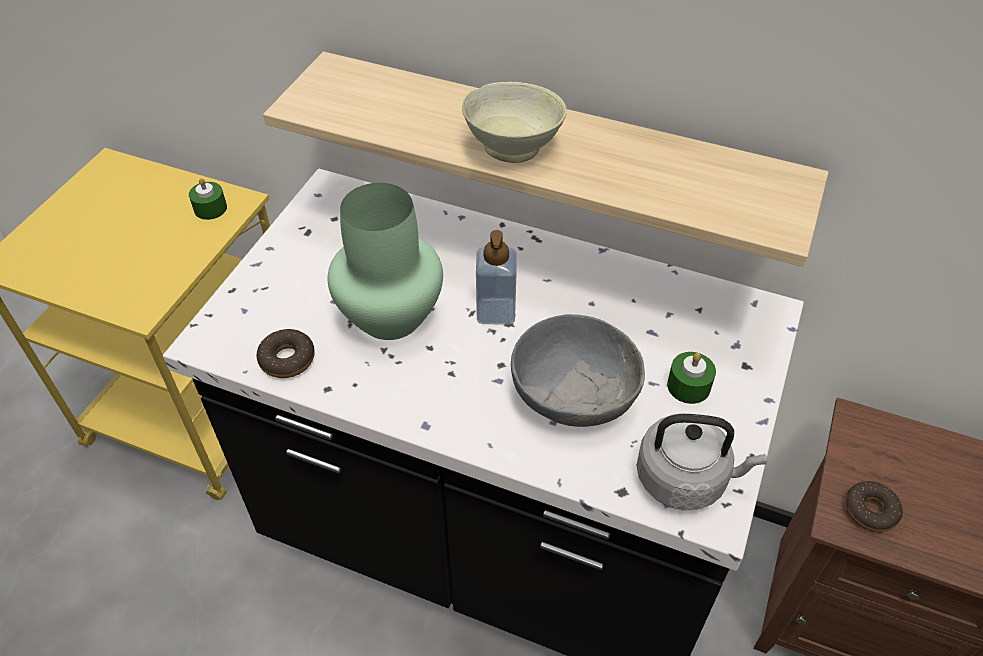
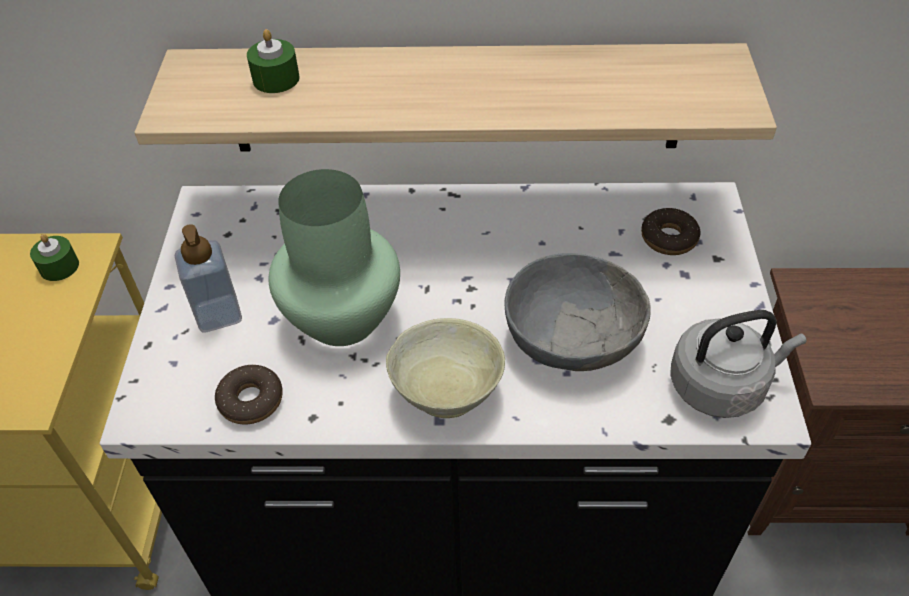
camera: 20 degrees left, 0 degrees up
(496, 311) = (451, 280): soap dispenser -> soap dispenser (218, 314)
(514, 147) = (435, 97): beige bowl -> beige bowl (448, 392)
(688, 386) = (676, 294): green candle -> green candle (276, 79)
(870, 510) = (850, 363): donut -> donut (668, 238)

